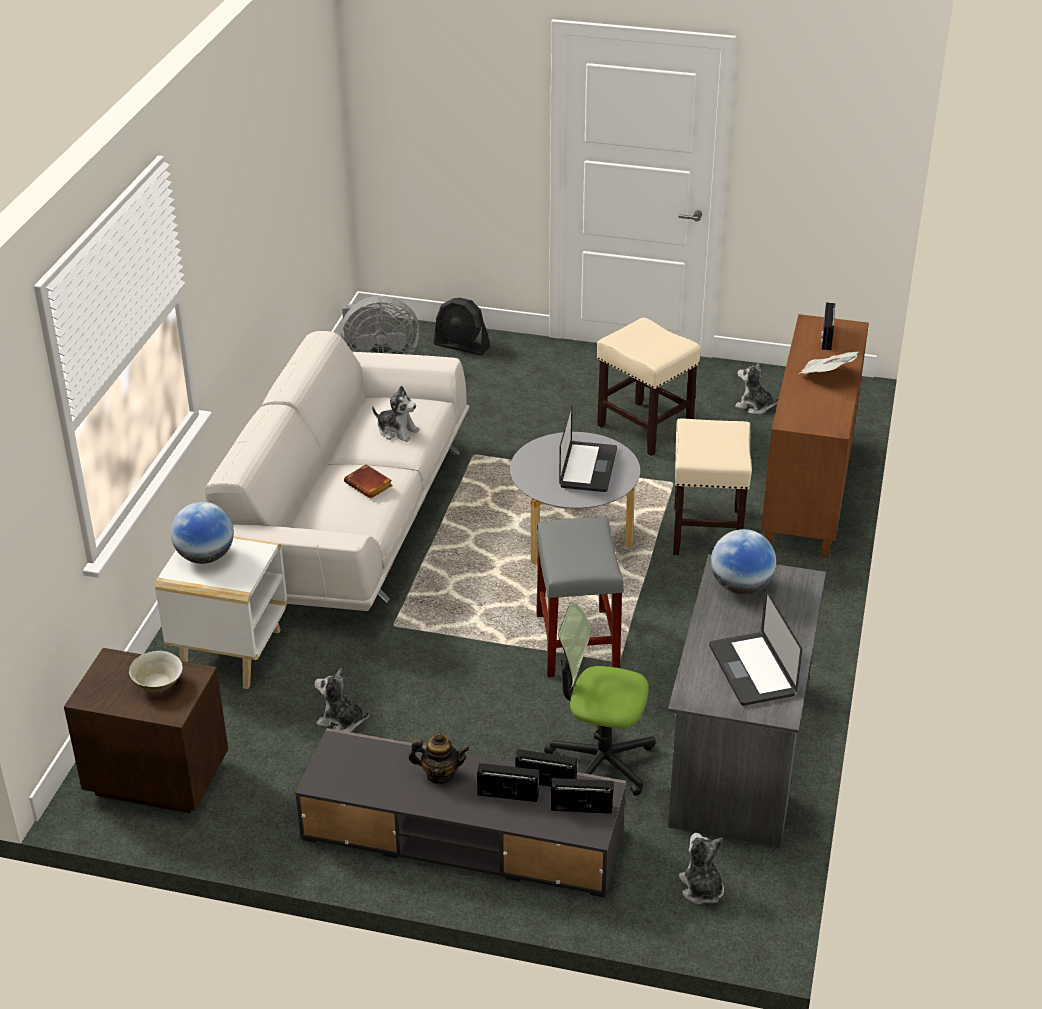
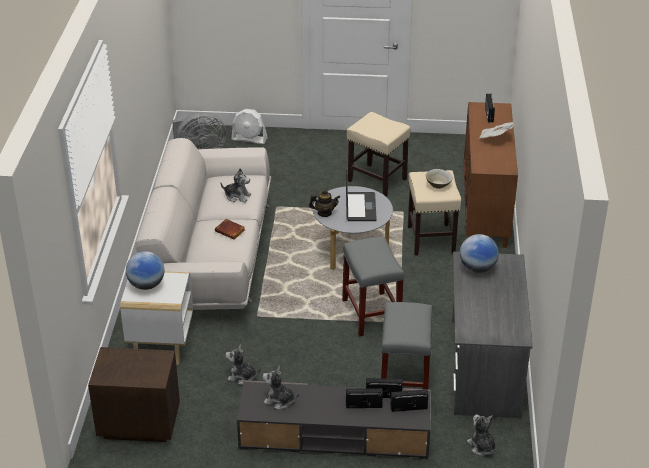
camera: 10 degrees left, 0 degrees up
(158, 684) = (142, 364): beige bowl -> beige bowl (438, 185)
(440, 774) = (320, 399): teapot -> teapot (324, 213)
(462, 346) = (249, 139): black fan -> white fan
(600, 761) = (404, 382): office chair -> grey stool
(752, 670) = (497, 316): laptop -> none
(754, 406) = (440, 160): plush toy -> plush toy (279, 400)

